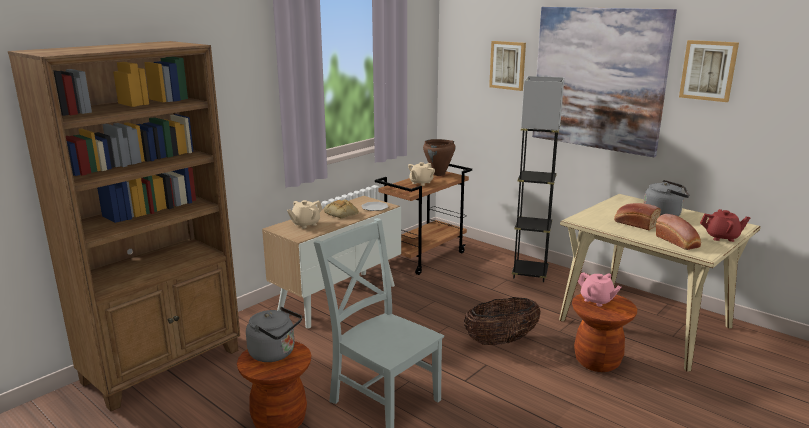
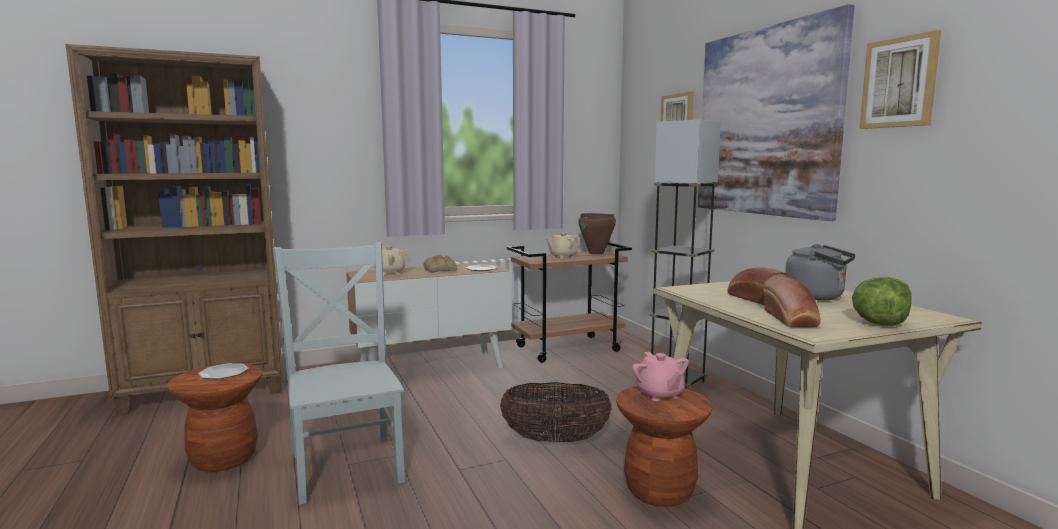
camera: 25 degrees right, 10 degrees down
(275, 353) = (223, 373): grey kettle -> plate
(722, 237) = (879, 323): red teapot -> lettuce

